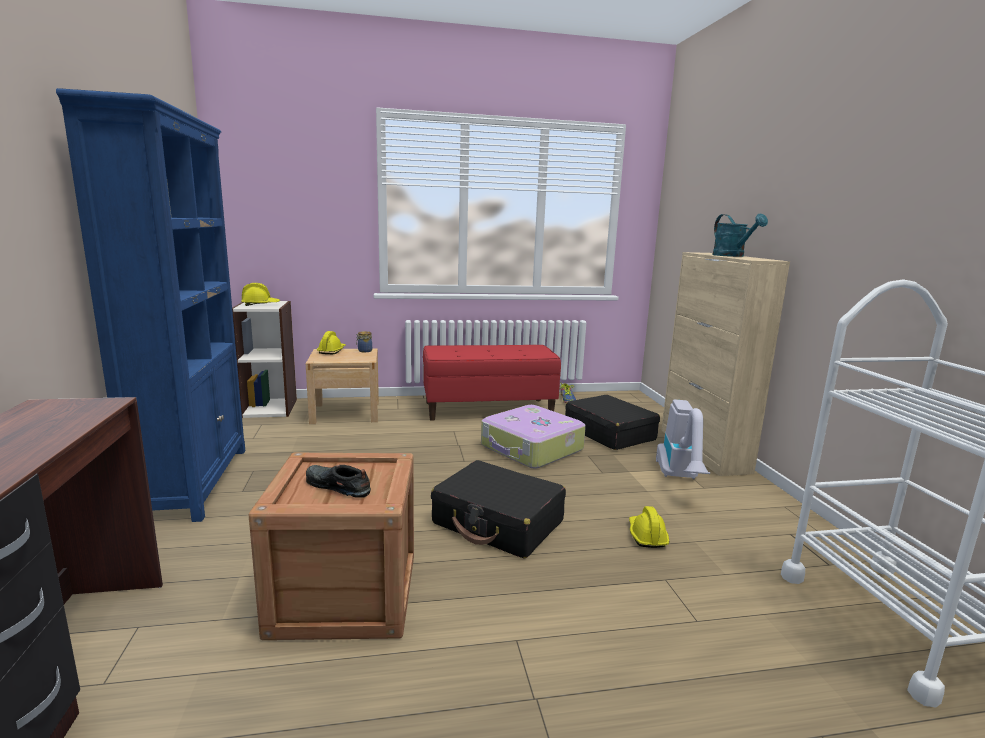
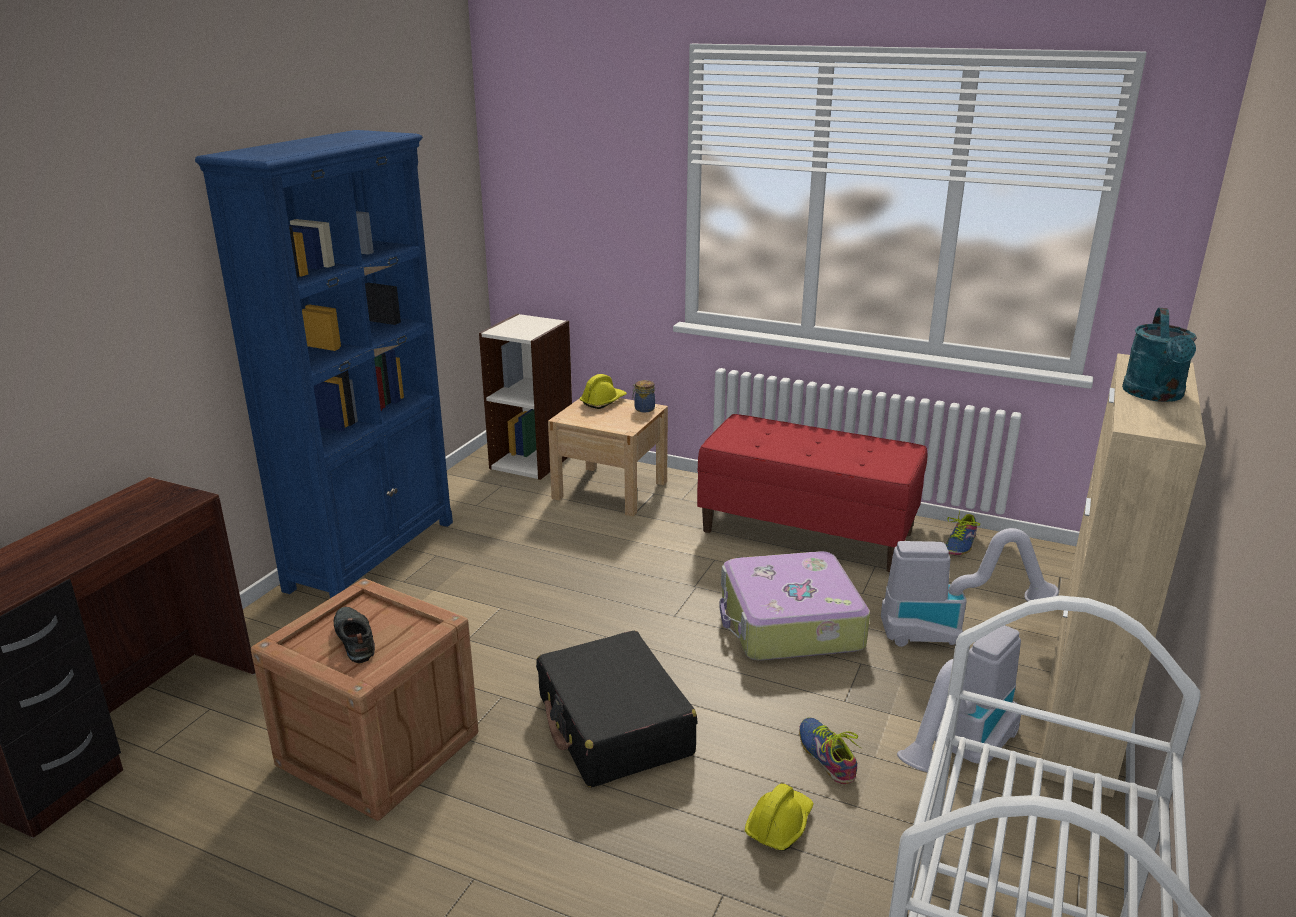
camera: 35 degrees right, 10 degrees up
(260, 304) = (522, 327): yellow hard hat -> none
(609, 433) = (949, 632): black suitcase -> vacuum cleaner
(626, 498) = (826, 756): none -> shoe

